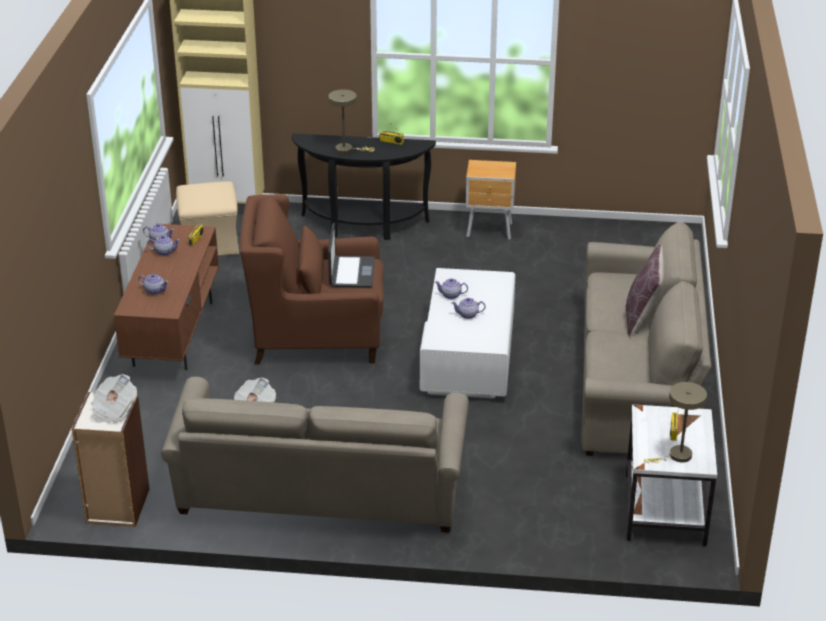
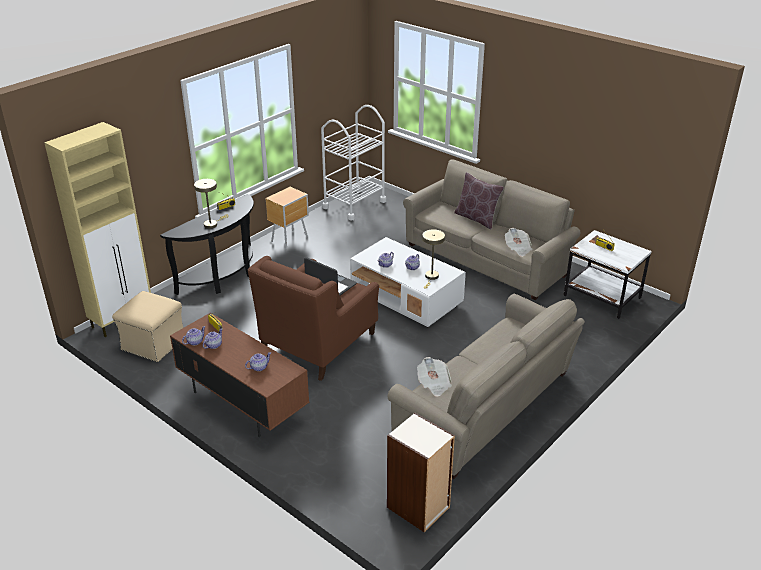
camera: 55 degrees left, 0 degrees up
(112, 411) = (424, 431): newspaper -> newspaper (518, 249)
(627, 238) = (354, 204): none -> white cart
(676, 456) = (627, 255): beige table lamp -> beige table lamp (431, 277)

